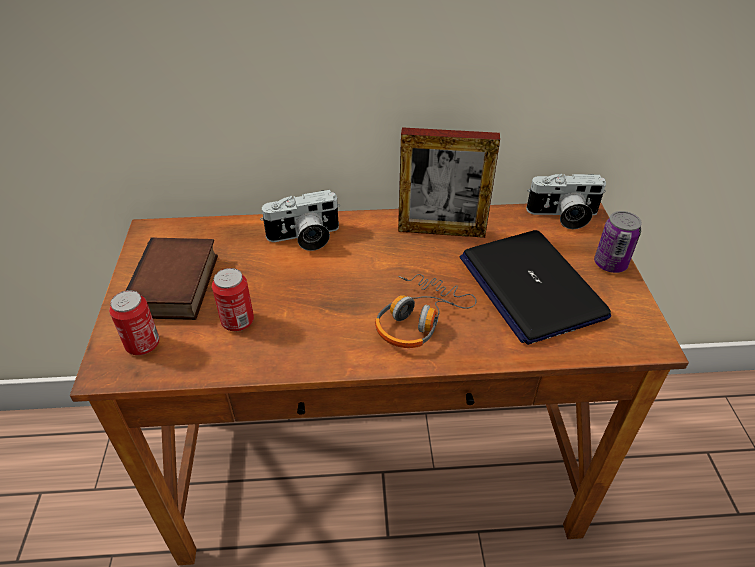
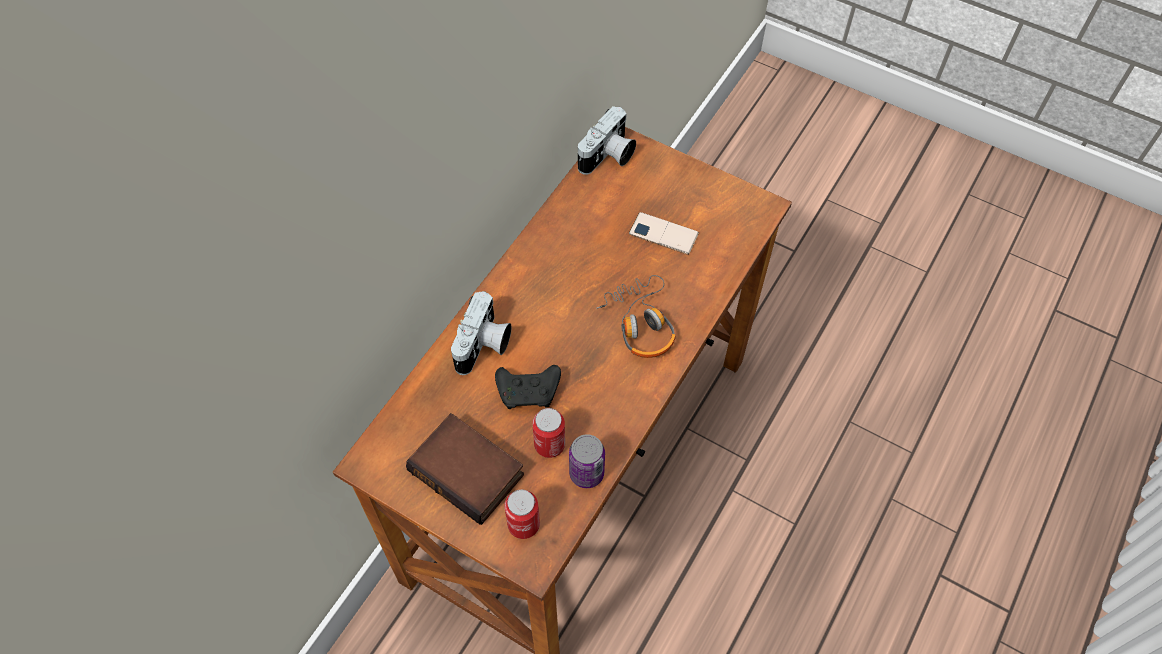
camera: 55 degrees left, 15 degrees up
(283, 283) = (529, 391): none -> black game controller
(441, 230) = (557, 245): picture frame -> none
(530, 286) = (663, 234): laptop -> phone
(610, 264) = (680, 170): can -> can (586, 473)

